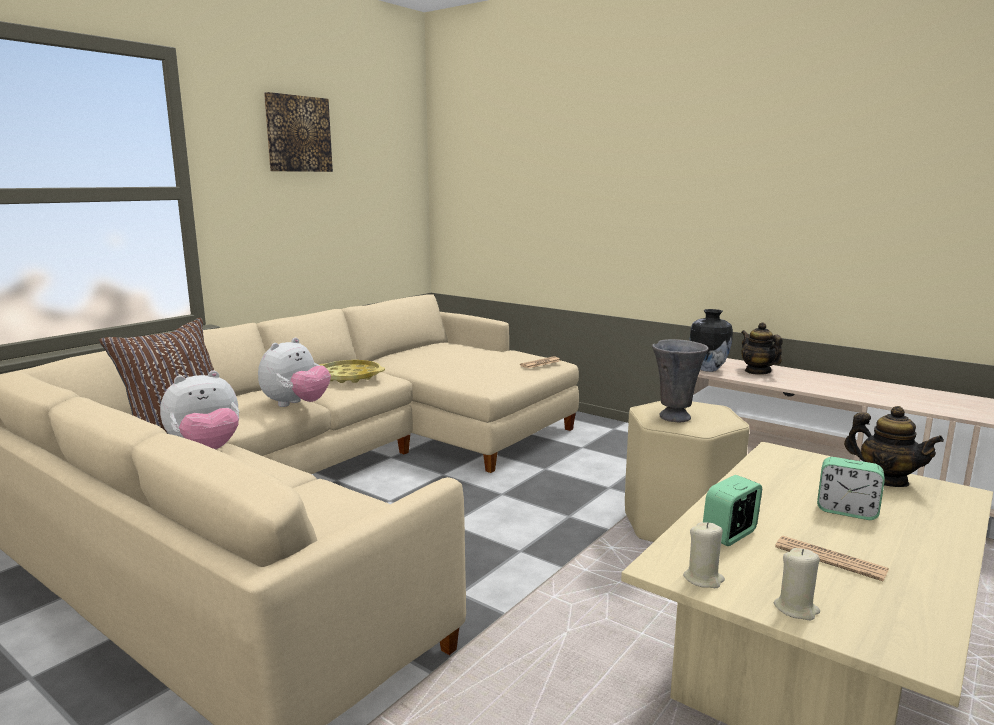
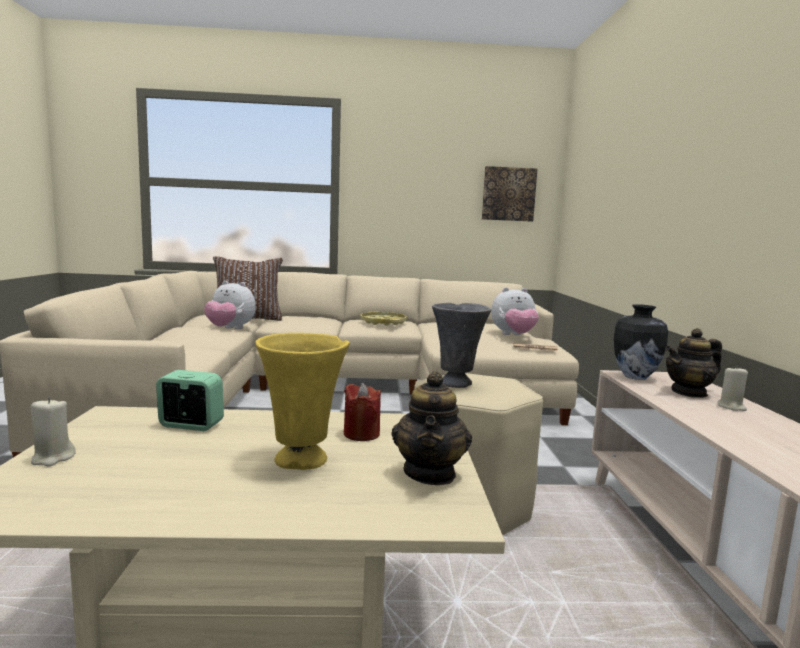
camera: 50 degrees right, 5 degrees down
(296, 405) = (317, 325): plush toy -> plush toy (513, 335)
(298, 134) = (427, 152): picture -> picture (508, 194)
(703, 579) = (95, 426): beige candle -> beige candle (731, 407)
(757, 371) = (689, 392): teapot -> teapot turned 135 degrees counterclockwise
(793, 479) = (361, 434): none -> red candle
(830, 559) = (168, 462): newspaper -> none
(846, 511) = (302, 461): alarm clock -> yellow vase

